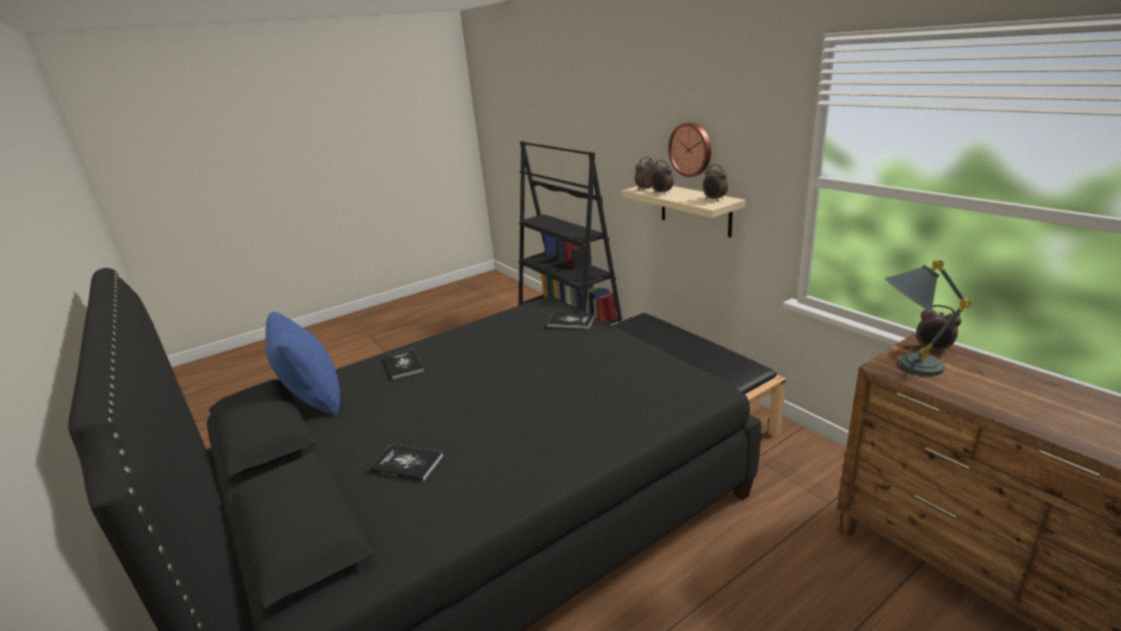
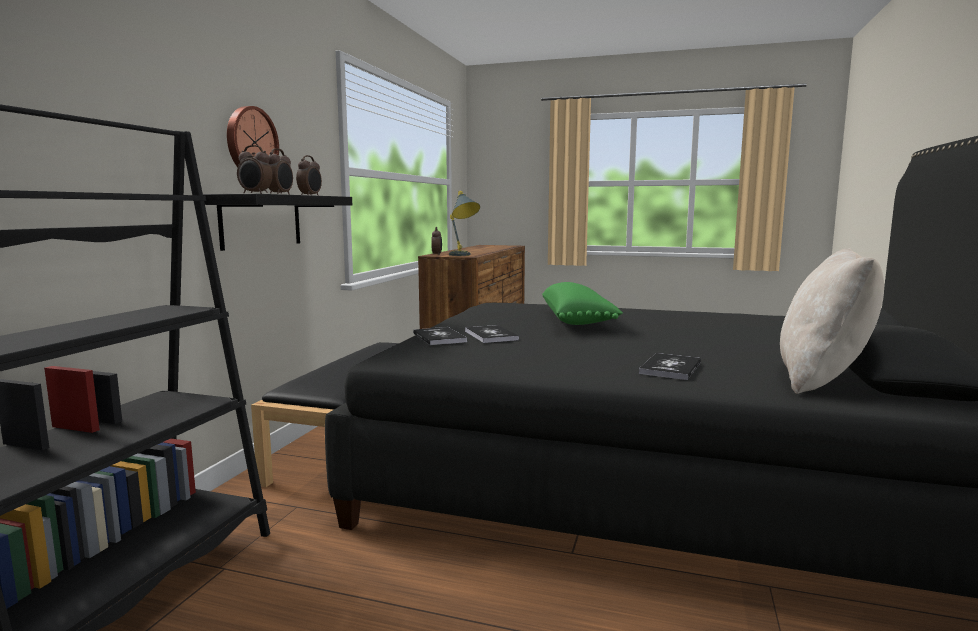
camera: 130 degrees left, 15 degrees down
(313, 399) = (822, 379): blue pillow -> beige pillow
(406, 464) = (740, 329): book -> book (491, 335)
(553, 391) = (577, 320): none -> green pillow
(695, 209) = (261, 221): beige shelf -> black shelf

